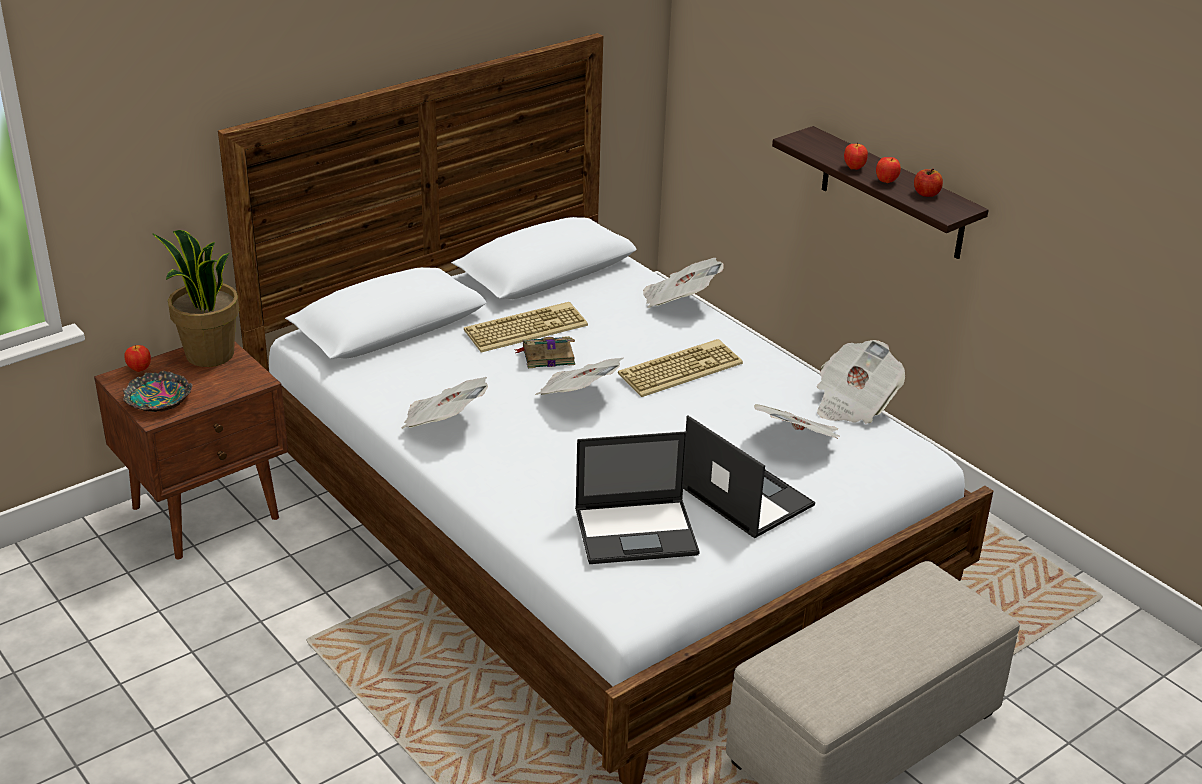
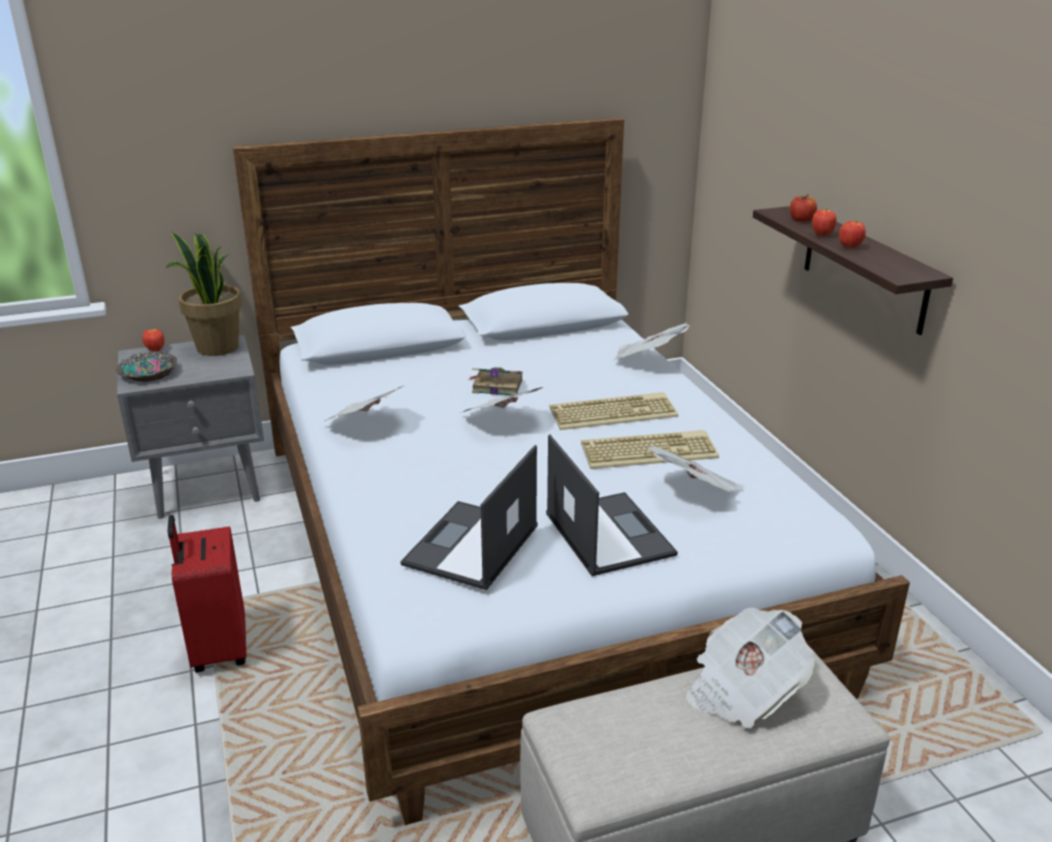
camera: 20 degrees right, 5 degrees down
(208, 512) = (209, 486): brown nightstand -> grey nightstand
(349, 681) = (218, 649): none -> red suitcase
(526, 327) = (493, 362): keyboard -> keyboard (649, 450)
(637, 531) = (471, 546): laptop -> laptop turned 105 degrees clockwise
(853, 403) = (775, 467): newspaper -> newspaper (743, 690)
(926, 194) = (888, 259): apple -> apple (801, 220)

